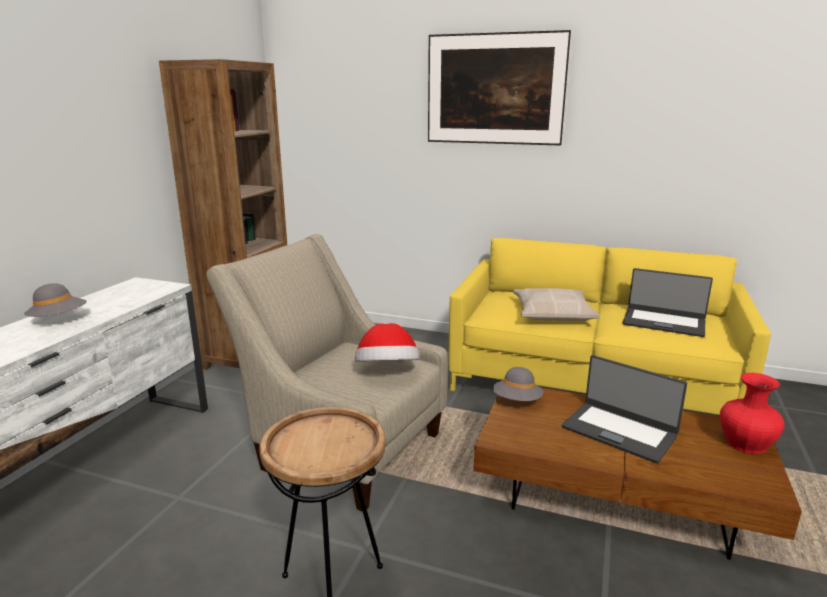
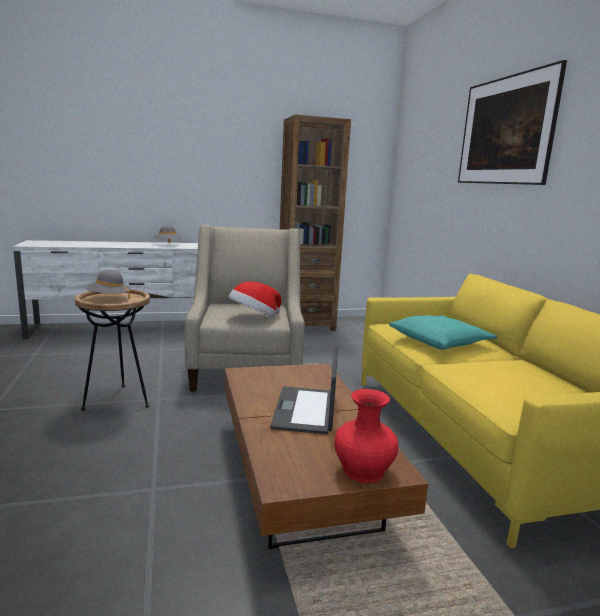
camera: 55 degrees right, 5 degrees down
(517, 401) = (303, 371): grey hat -> grey hat (108, 298)
(552, 313) = (440, 341): beige pillow -> turquoise pillow
(663, 322) = (520, 382): laptop -> none

